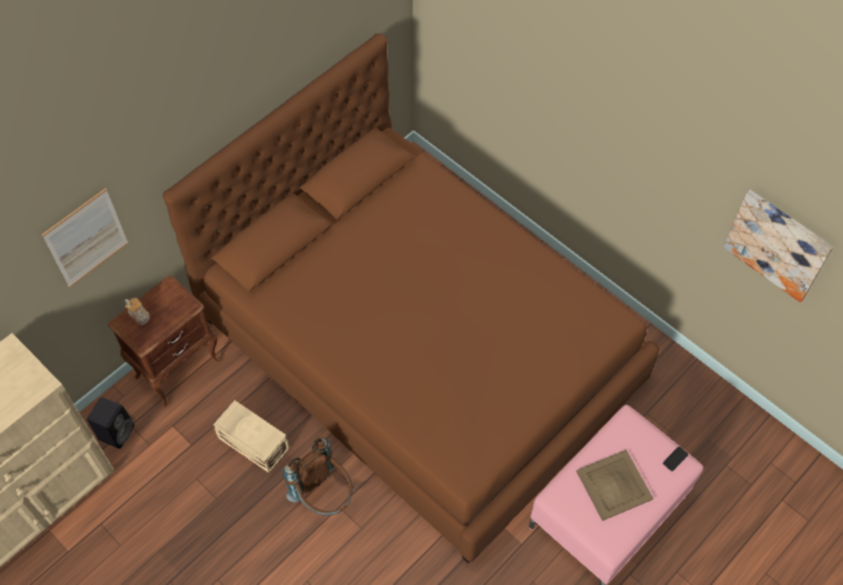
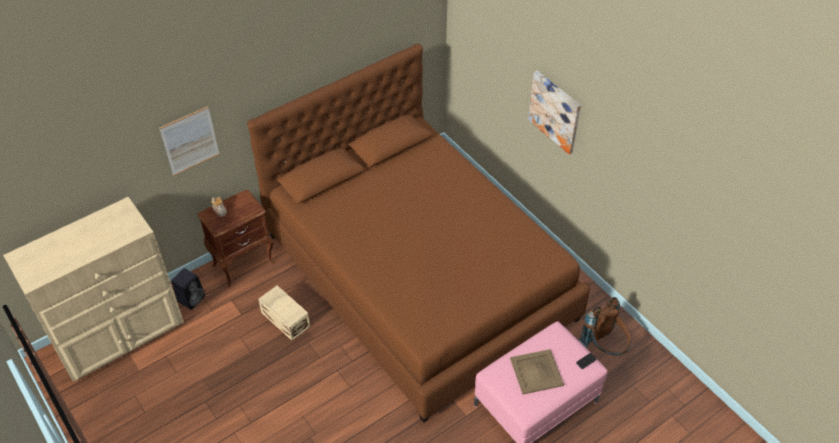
camera: 10 degrees right, 10 degrees down
(324, 496) = (328, 362): brown backpack -> brown backpack (604, 347)
(778, 244) = (672, 202): picture -> picture (555, 111)

